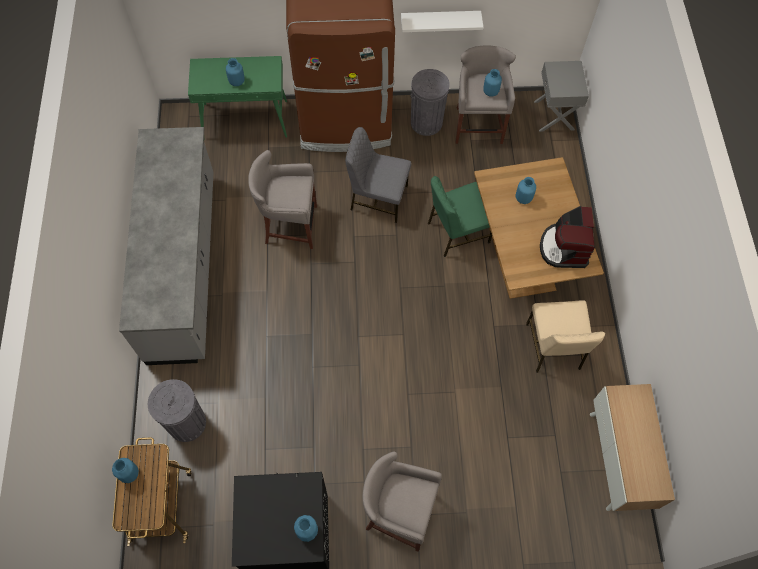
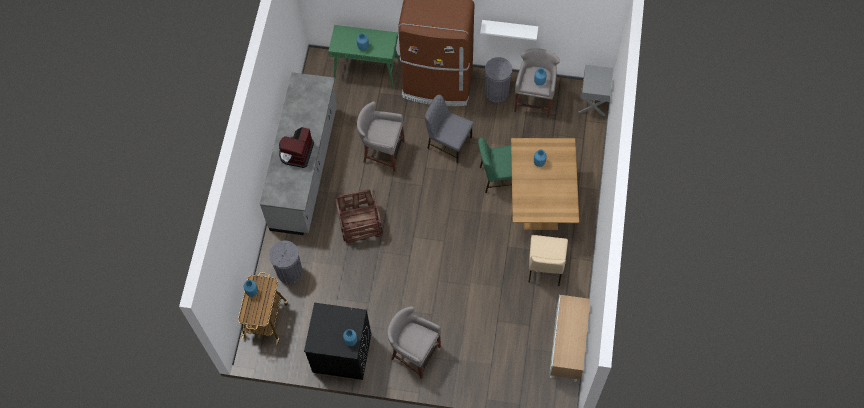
camera: 15 degrees right, 0 degrees up
(278, 330) = (360, 223): none -> crate
(564, 248) = (557, 201): coffee machine -> coffee machine (296, 153)

